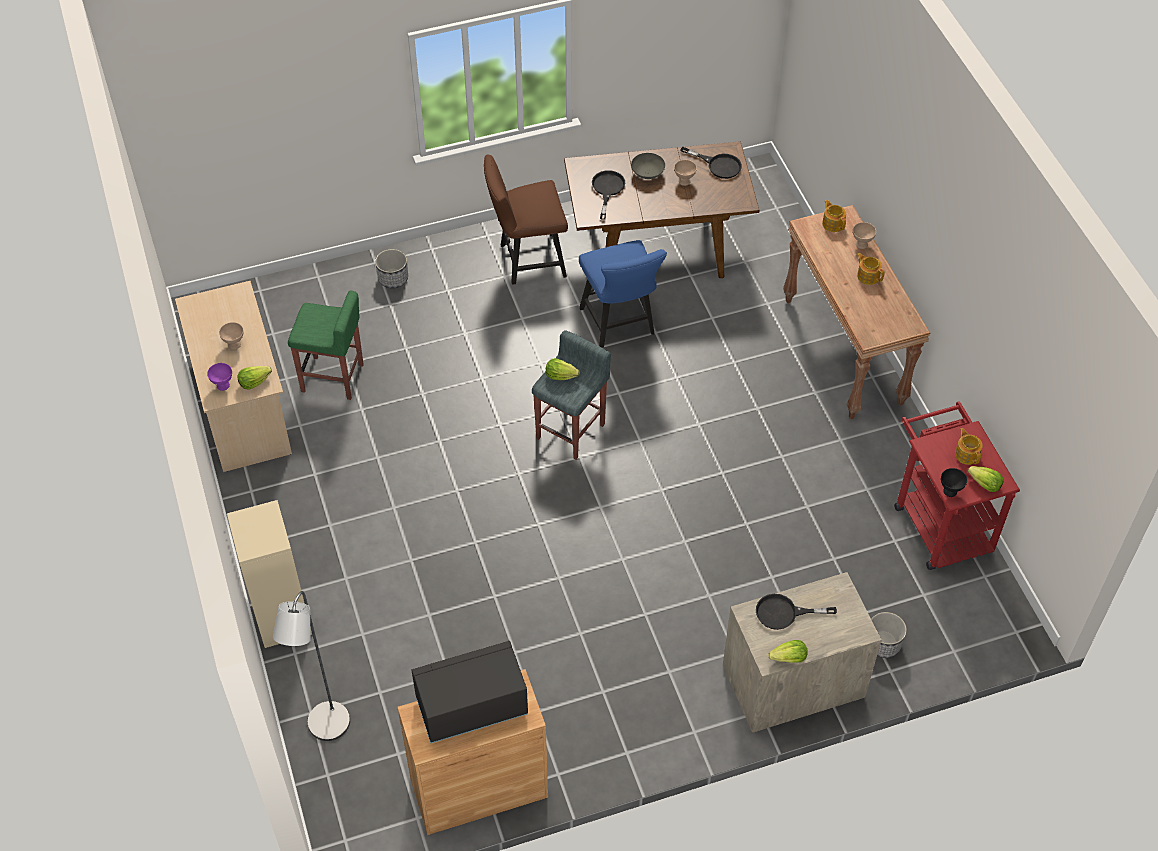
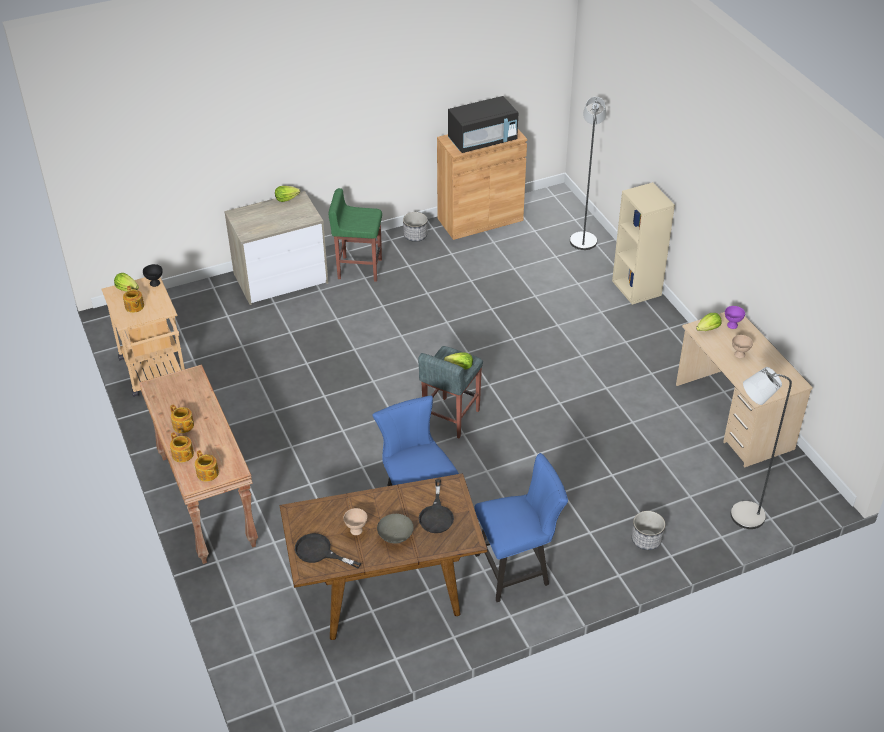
camera: 175 degrees right, 10 degrees down
(289, 295) = (740, 516): none -> grey floor lamp
(333, 378) = (666, 444): green stool -> green stool (359, 269)
(527, 261) = (517, 569): brown chair -> blue chair
(784, 613) = (287, 219): black frying pan -> none
(862, 244) = (182, 455): beige bowl -> teapot
(883, 644) = (215, 300): planter -> planter (415, 236)
(938, 521) = (155, 374): red cart -> beige cart

